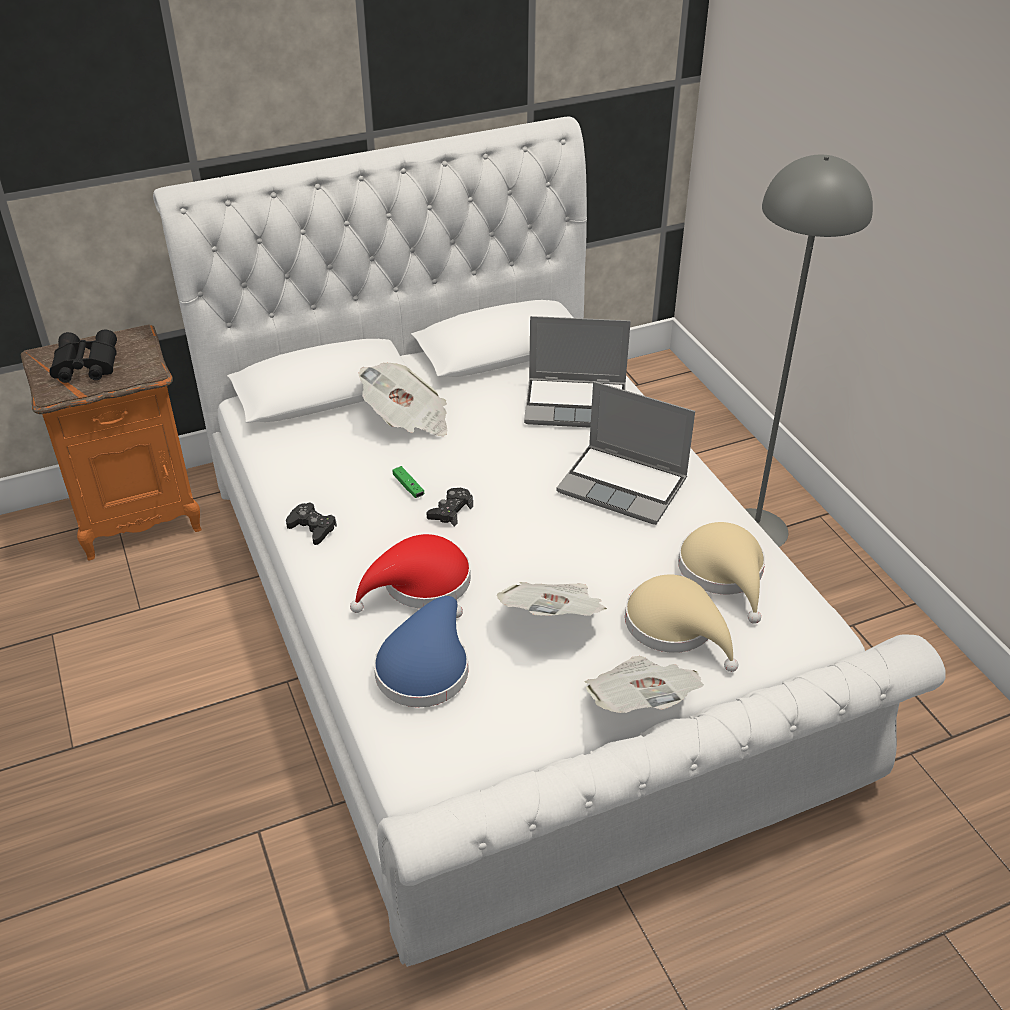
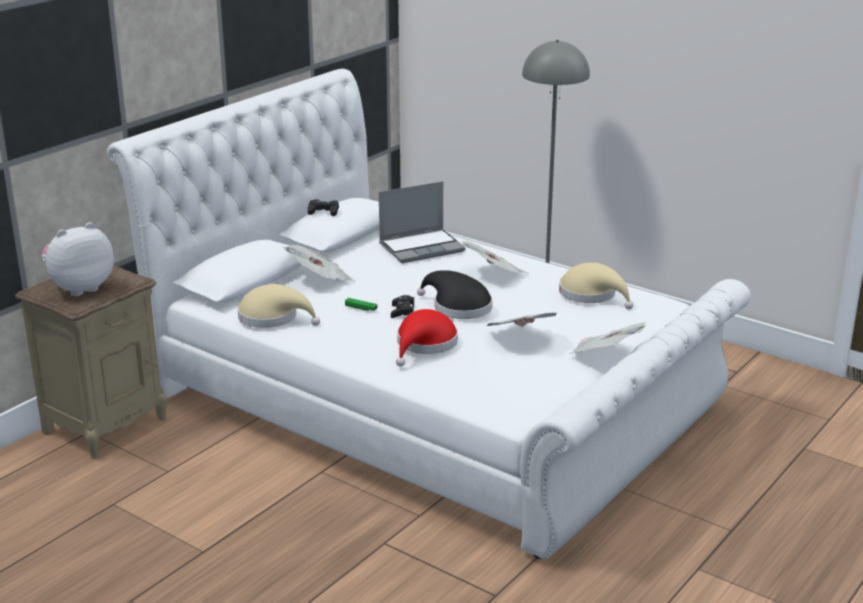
camera: 30 degrees left, 15 degrees down
(84, 366) = (80, 288): black binoculars -> plush toy
(138, 517) = (107, 426): orange nightstand -> beige nightstand
(312, 528) = (321, 342): black game controller -> black game controller (323, 211)
(425, 666) = (472, 375): blue hat -> none
(523, 530) = (458, 307): none -> black hat
(624, 485) = (494, 274): laptop -> newspaper
(676, 627) = (590, 322): beige hat -> beige hat (273, 317)

